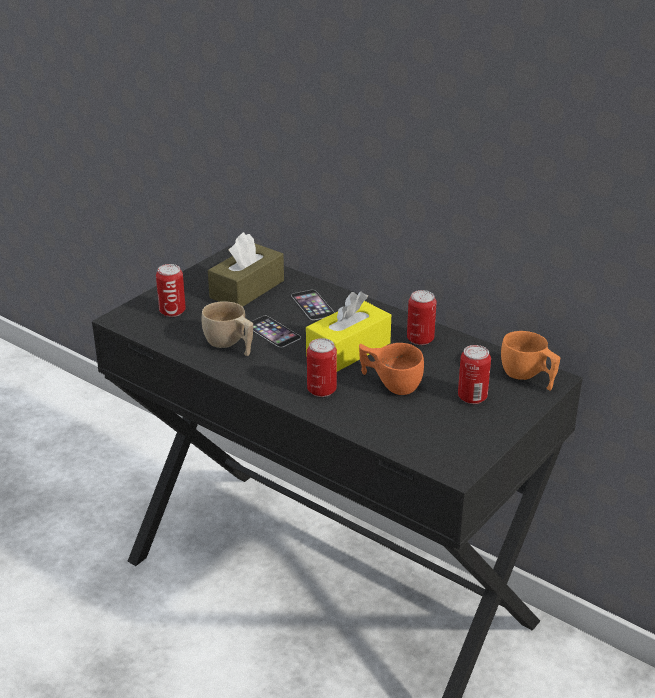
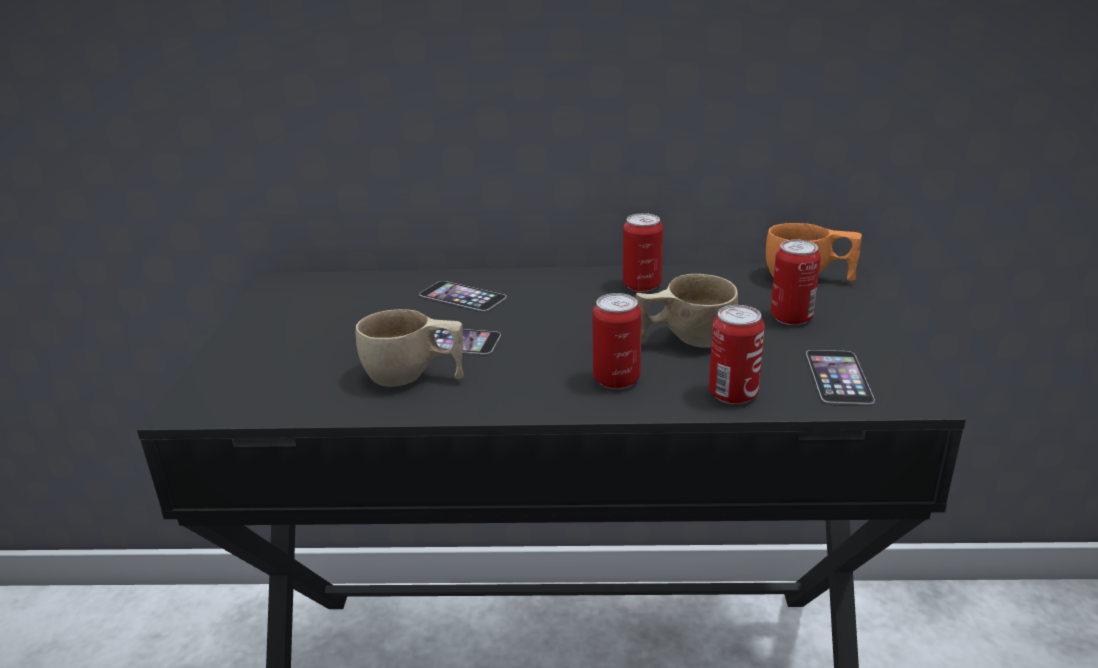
camera: 35 degrees left, 5 degrees down
(172, 311) = (268, 369): can -> can (733, 394)
(247, 289) = (349, 308): brown tissue box -> none
(348, 350) = (578, 324): yellow tissue box -> none
(390, 383) = (683, 339): orange cup -> beige cup
(437, 441) = (838, 376): none -> phone

